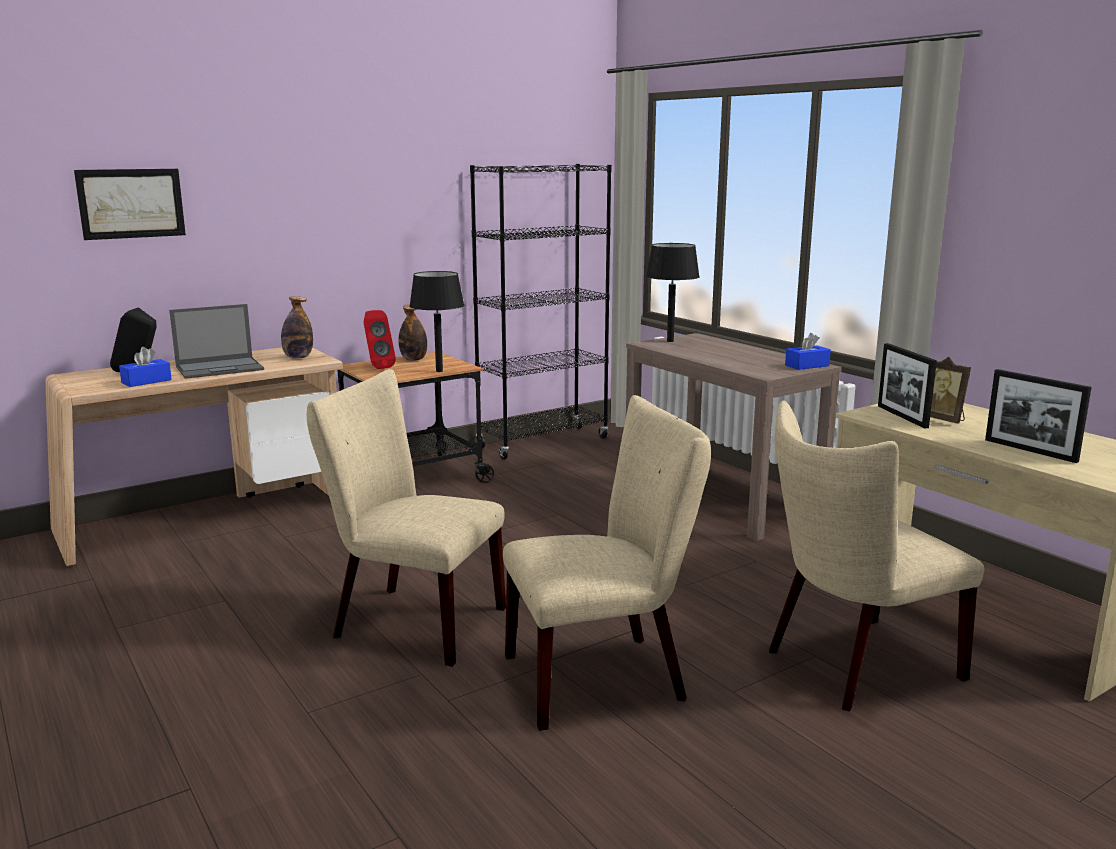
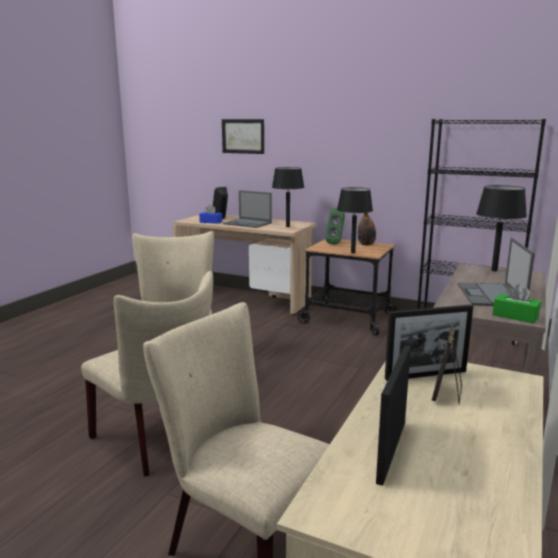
camera: 60 degrees right, 0 degrees up
(298, 357) = (287, 226): bottle -> black table lamp
(377, 367) = (336, 243): red speaker -> green speaker
(744, 358) = (490, 295): none -> laptop
(807, 365) = (515, 316): blue tissue box -> green tissue box
(902, 416) = (425, 375): picture frame -> picture frame turned 150 degrees counterclockwise

